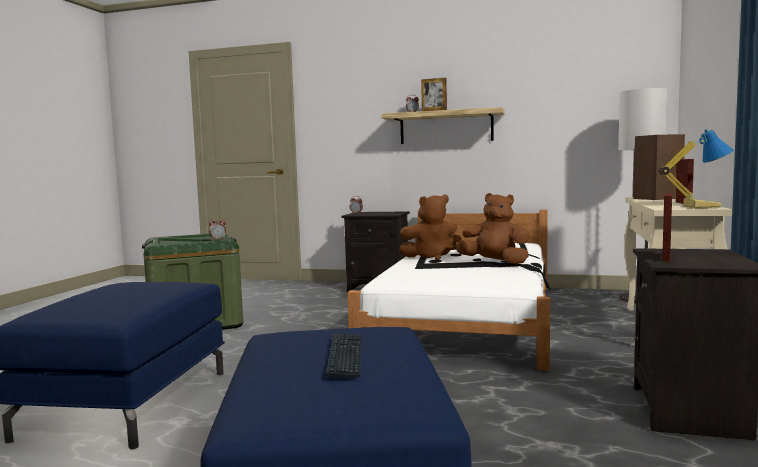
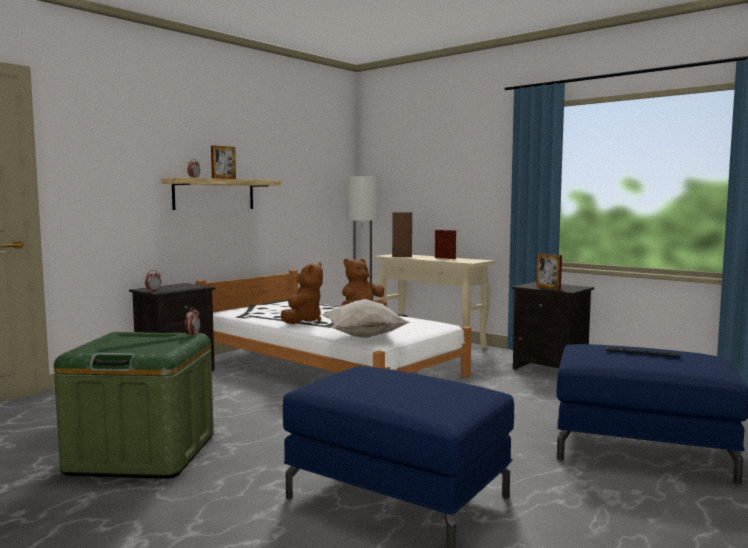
camera: 65 degrees left, 0 degrees up
(389, 277) = (362, 337): none -> white pillow
(700, 207) = (474, 260): table lamp -> none

